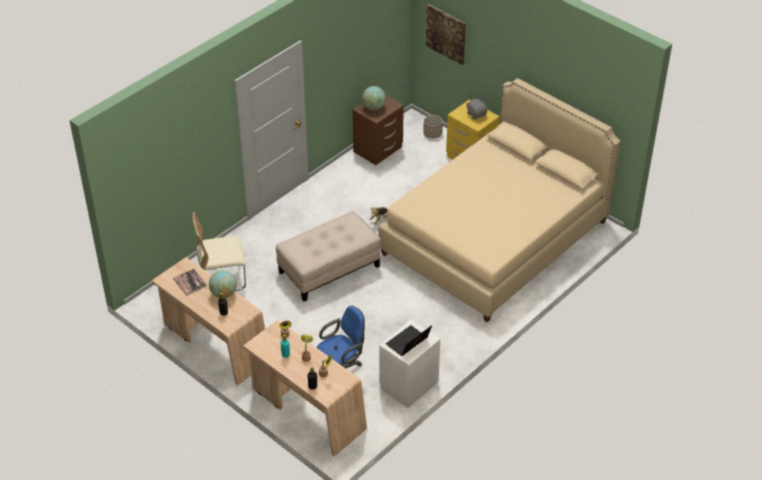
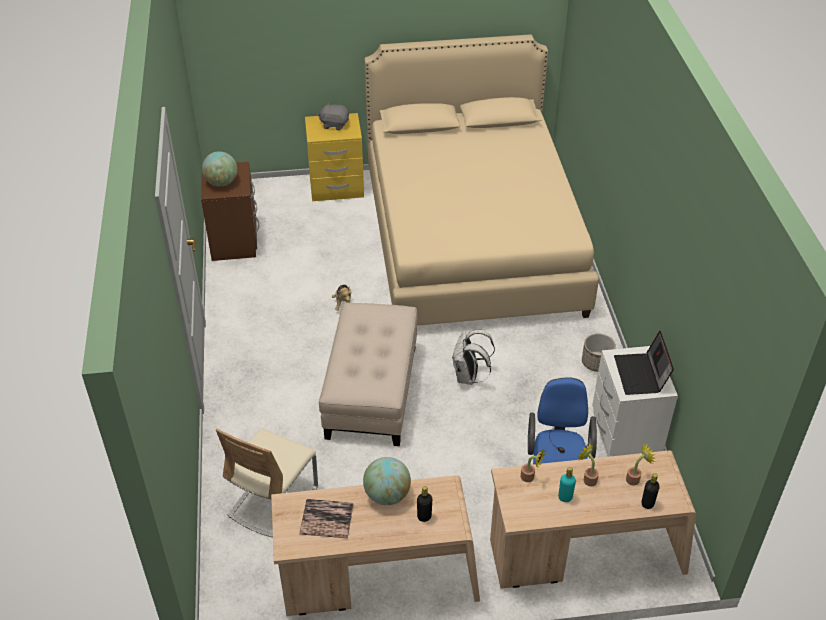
camera: 50 degrees left, 0 degrees up
(381, 299) = (468, 377): none -> white backpack
(432, 133) = (265, 190): planter -> planter (596, 362)
(446, 34) = (248, 44): picture -> none

